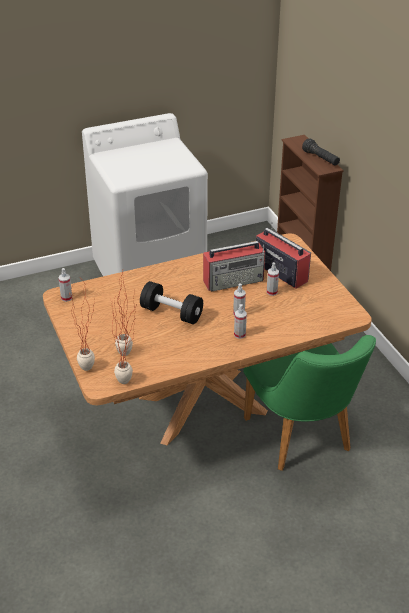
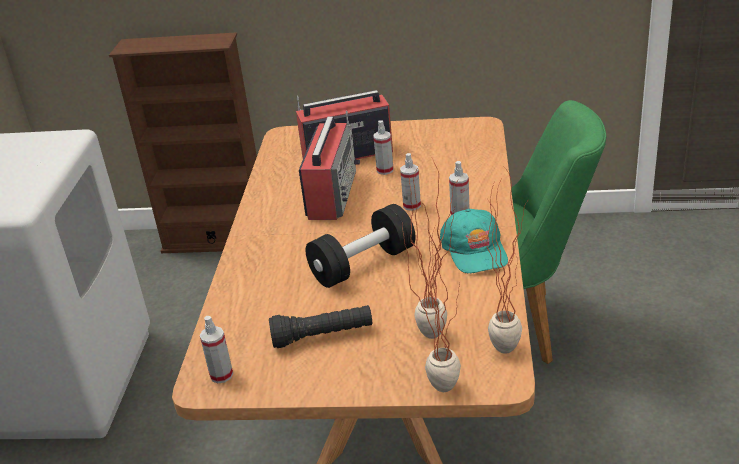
camera: 60 degrees left, 5 degrees down
(206, 349) = (475, 250): none -> turquoise cap
(321, 159) = (195, 39): black flashlight -> black flashlight (323, 336)

